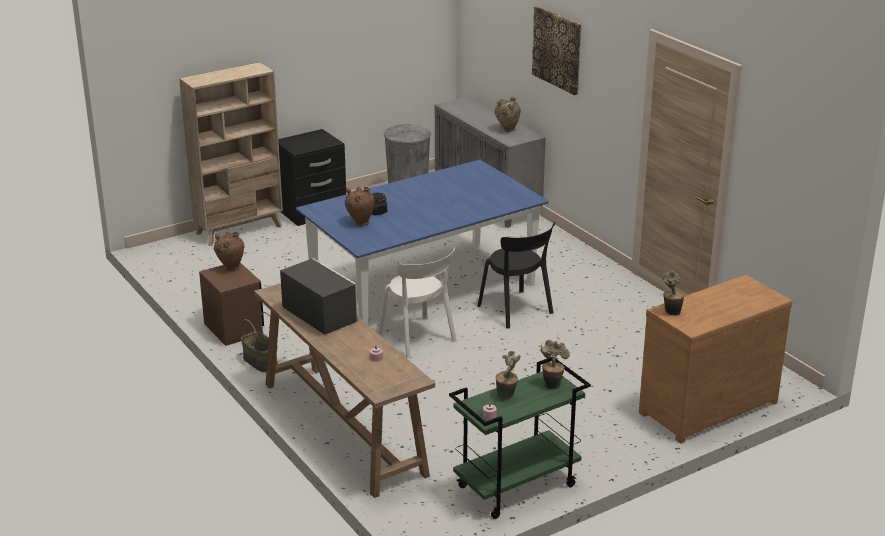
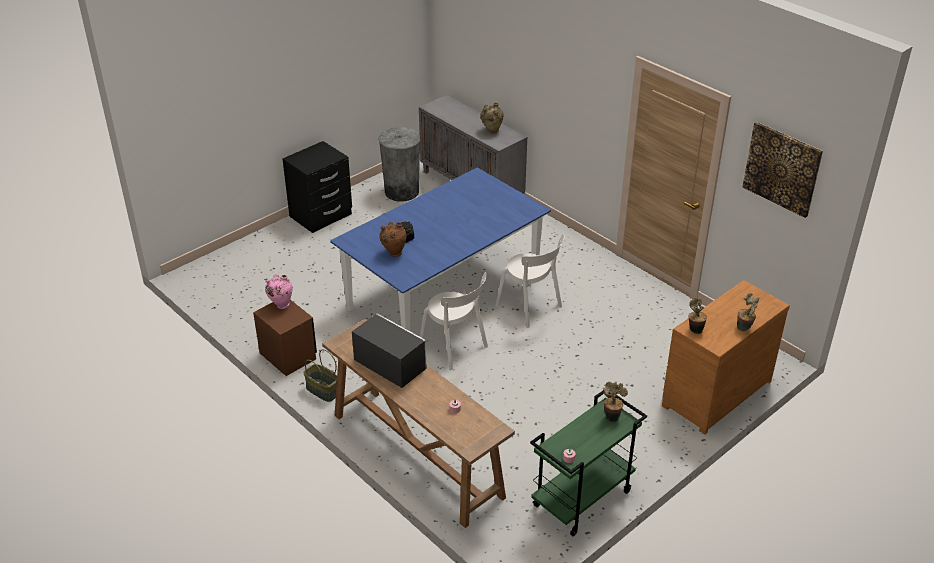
camera: 10 degrees left, 10 degrees up
(231, 268) = (281, 305): brown vase -> pink vase
(240, 230) = (261, 243): beige bookcase -> none
(507, 396) = (577, 434): potted plant -> potted plant (745, 328)
(517, 311) = (530, 307): black chair -> white chair
(557, 50) = (538, 63): picture -> picture (782, 168)

